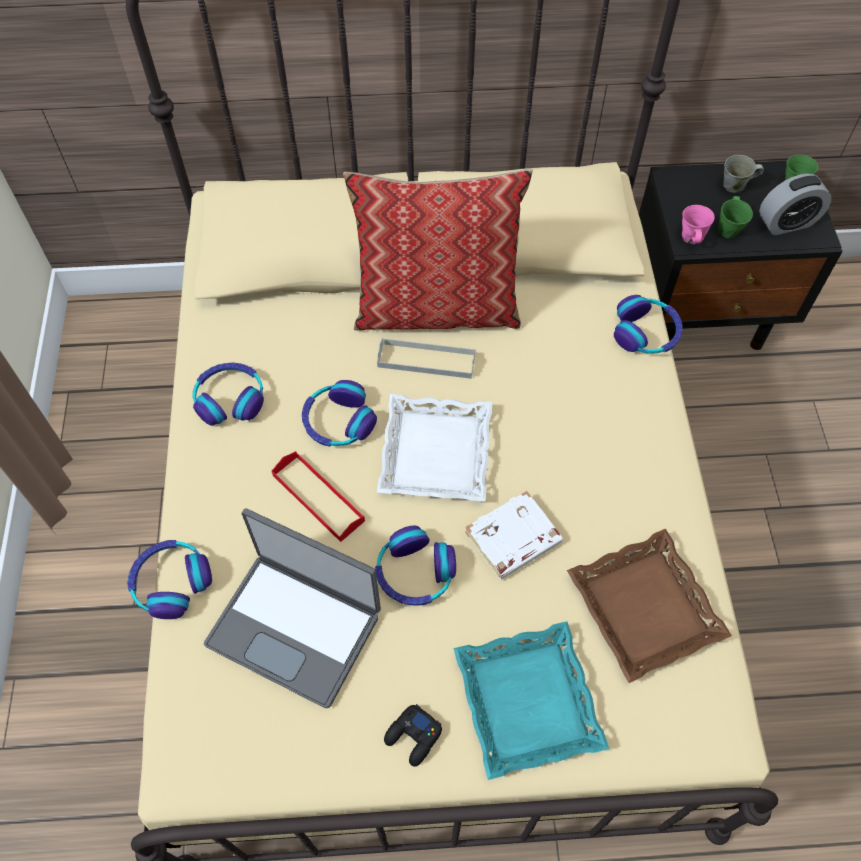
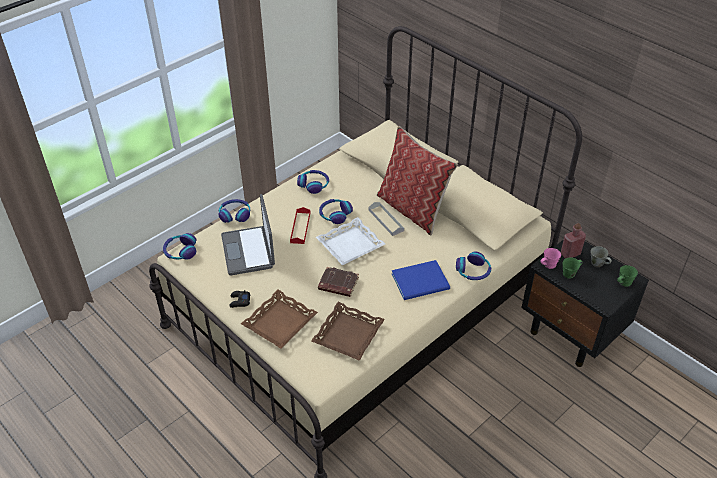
camera: 50 degrees right, 15 degrees down
(415, 573) = (298, 267): headphones -> headphones (180, 251)
(513, 539) = (337, 284): white book -> brown book
(529, 701) = (280, 323): turquoise tray -> brown tray
(612, 414) = (422, 282): none -> blue book
(691, 199) = (570, 254): none -> red bottle
(786, 223) = (599, 290): alarm clock -> none

